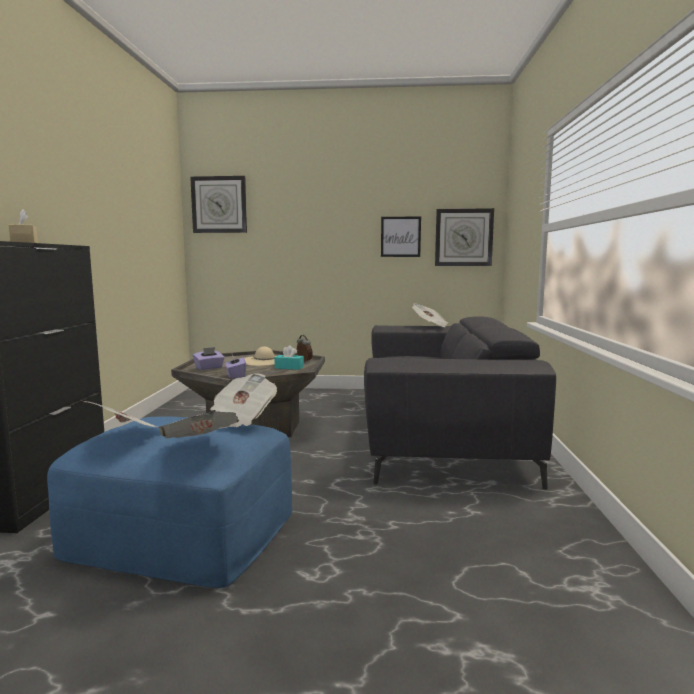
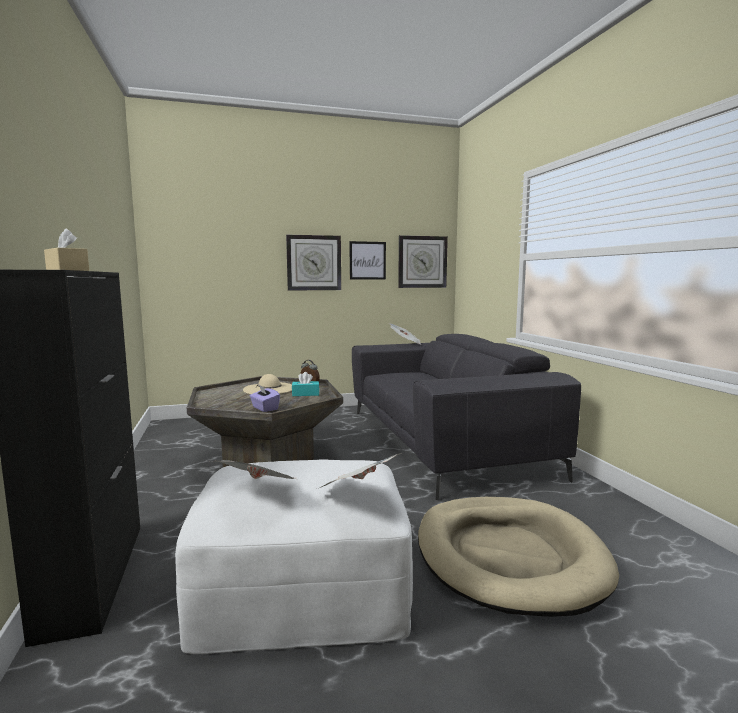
camera: 20 degrees left, 0 degrees up
(181, 532) = (302, 587): blue ottoman -> white ottoman
(209, 368) = (221, 401): purple tissue box -> none
(219, 204) = (180, 223): wall clock -> wall clock (314, 263)
(240, 419) = (350, 456): newspaper -> none
(391, 545) = (508, 557): none -> beige dog bed

